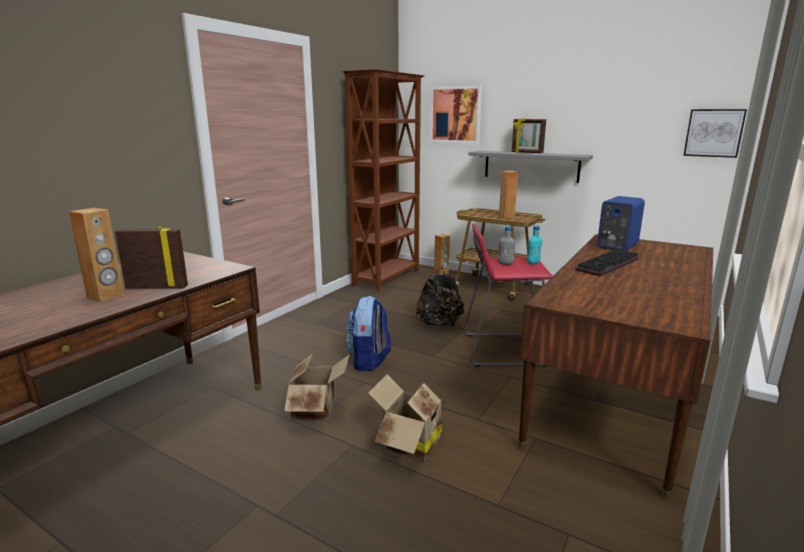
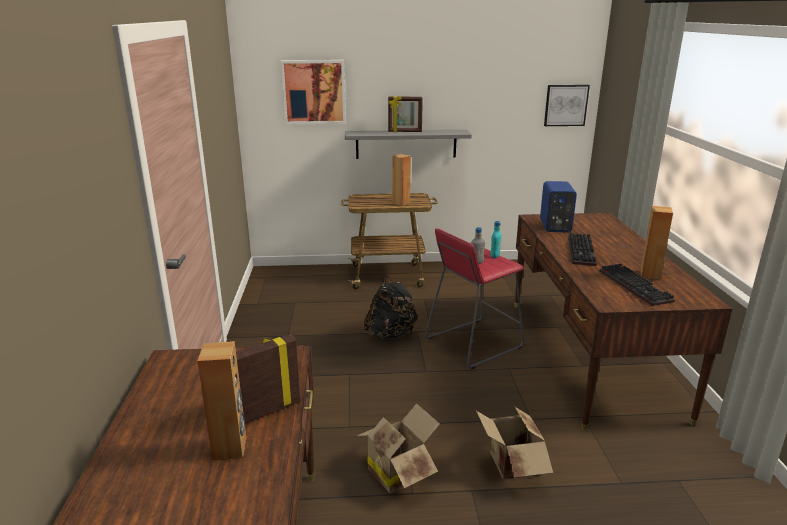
camera: 35 degrees left, 5 degrees up
(369, 361) = (378, 400): backpack -> none
(388, 277) = (269, 292): brown bookcase -> none
(441, 273) = (318, 271): brown speaker -> brown speaker (650, 274)
(614, 298) = (637, 286): none -> keyboard

